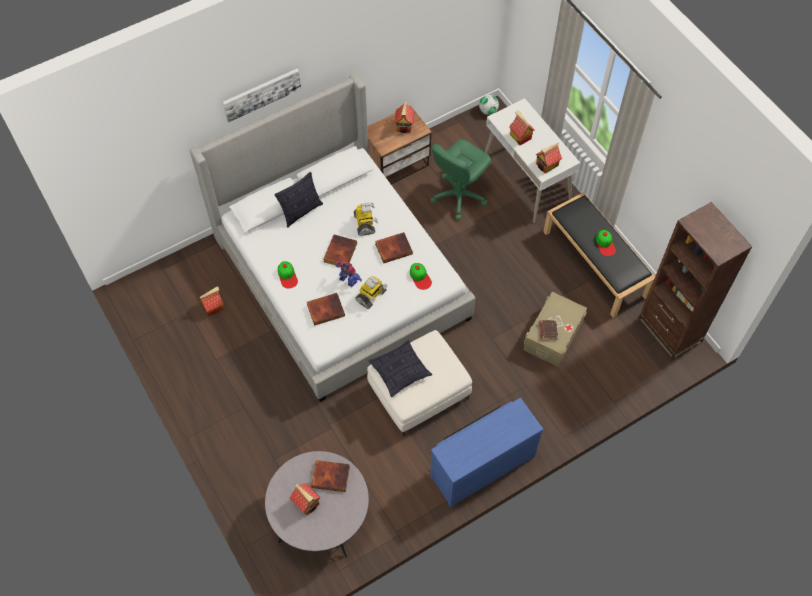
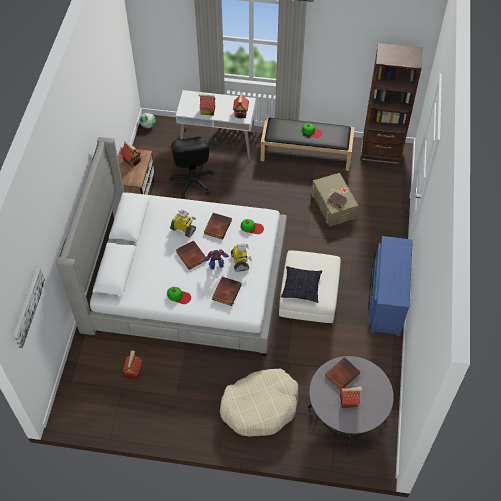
camera: 50 degrees left, 5 degrees down
(261, 94) = (67, 188): picture -> picture (28, 306)
(263, 436) = (260, 406): none -> beige dog bed
(301, 211) = (137, 256): pillow -> none
(458, 196) = (192, 182): green office chair -> black office chair

